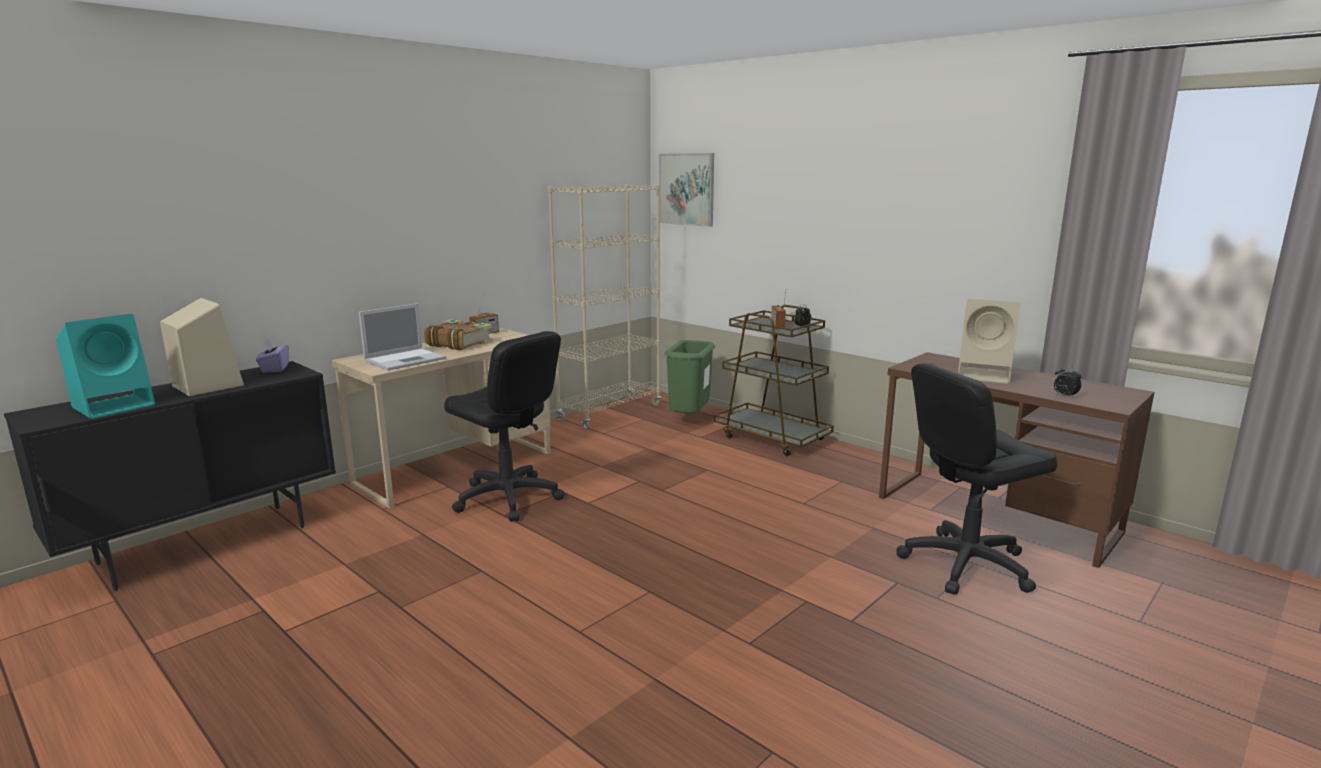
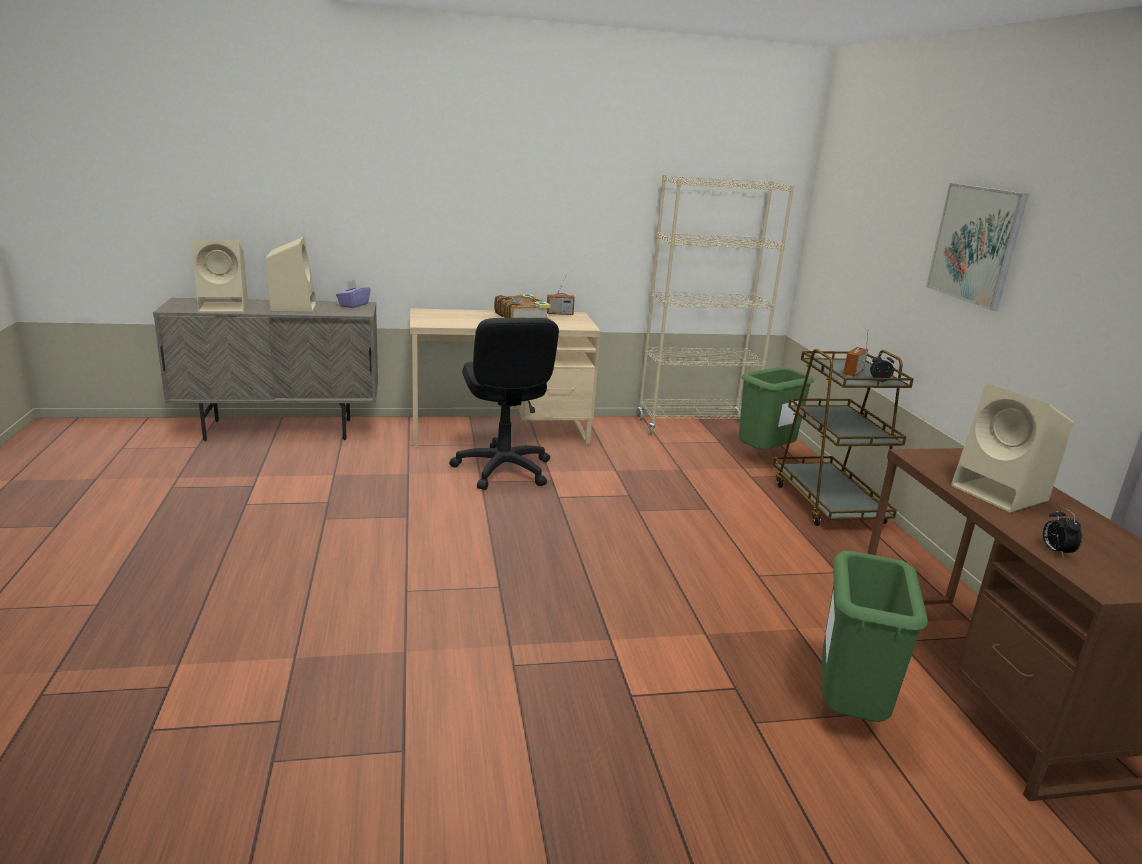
camera: 35 degrees right, 5 degrees up
(116, 405) = (225, 307): turquoise speaker -> beige speaker
(206, 544) = (280, 430): black cabinet -> beige cabinet
(406, 359) = (457, 321): laptop -> none
(686, 189) = (836, 194): picture -> picture (975, 244)
(965, 564) = (846, 710): black office chair -> green trash can

